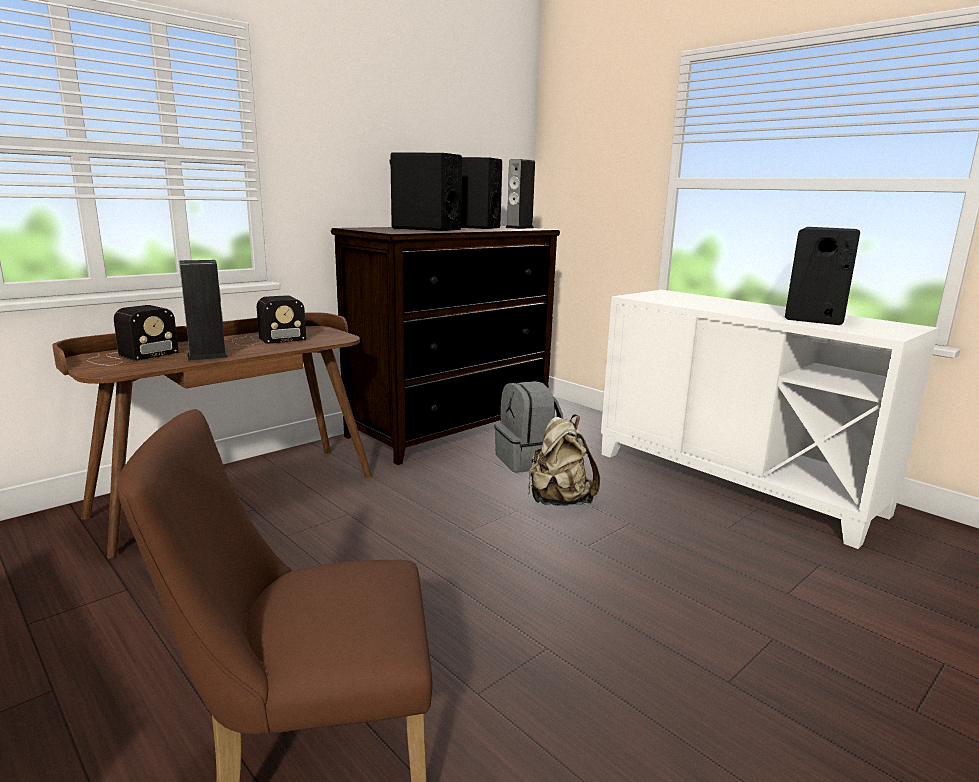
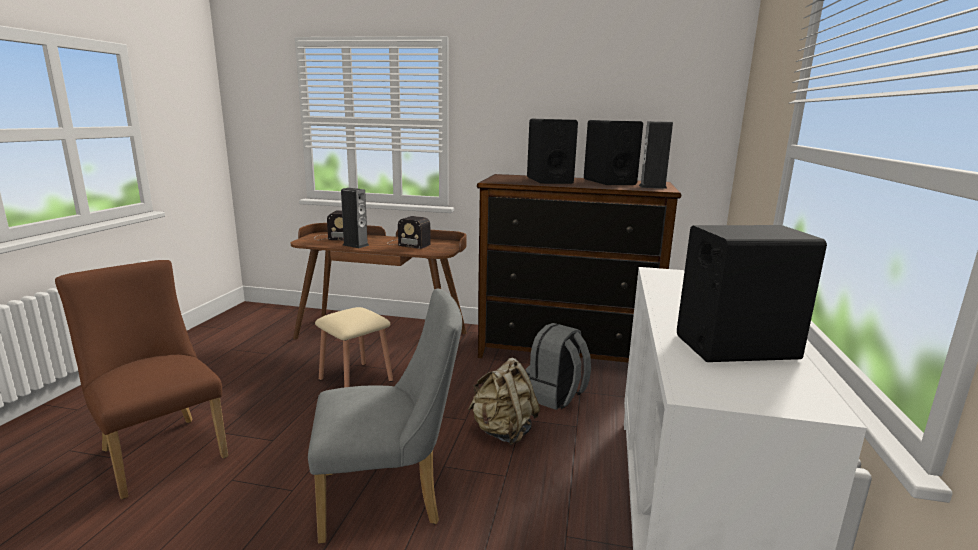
camera: 55 degrees right, 0 degrees up
(336, 543) = (355, 380): none -> beige stool
(615, 589) = (390, 498): none -> grey chair

